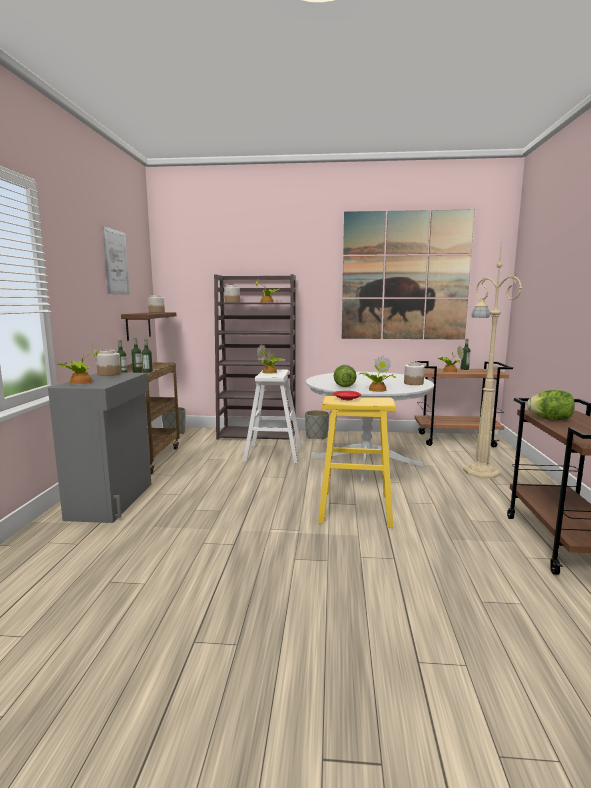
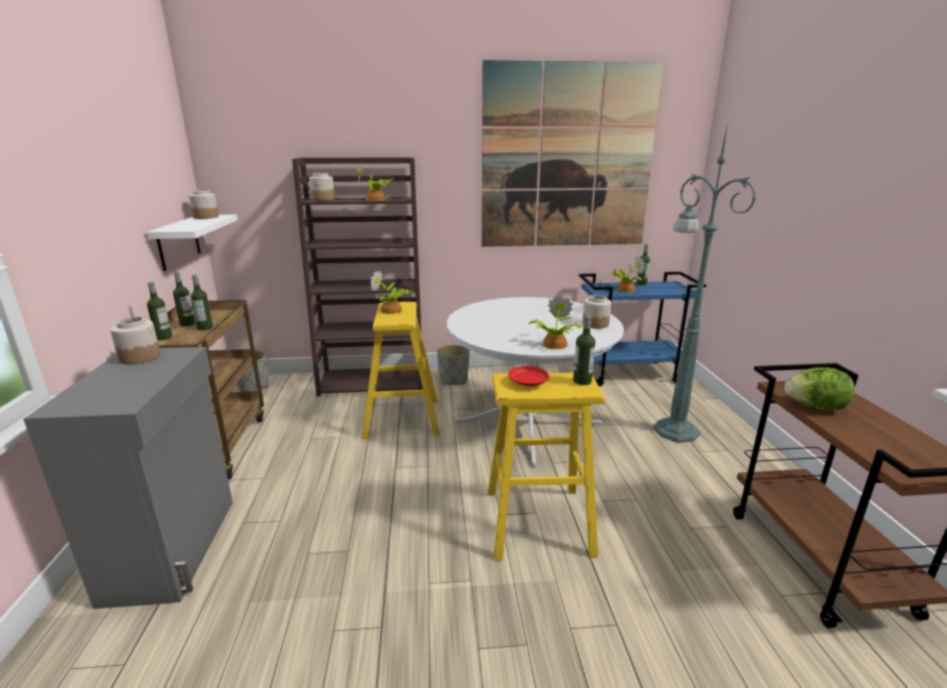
camera: 10 degrees left, 10 degrees up
(79, 382) = (86, 392): potted plant -> none
(116, 262) = (125, 147): picture -> none
(138, 325) = (178, 242): brown shelf -> white shelf
(273, 453) = (402, 418): white stool -> yellow stool
(344, 386) = (505, 338): lettuce -> none
(384, 400) = (582, 381): none -> bottle
(456, 440) = (629, 373): brown cart -> blue cart
(480, 471) = (674, 429): beige floor lamp -> green floor lamp

